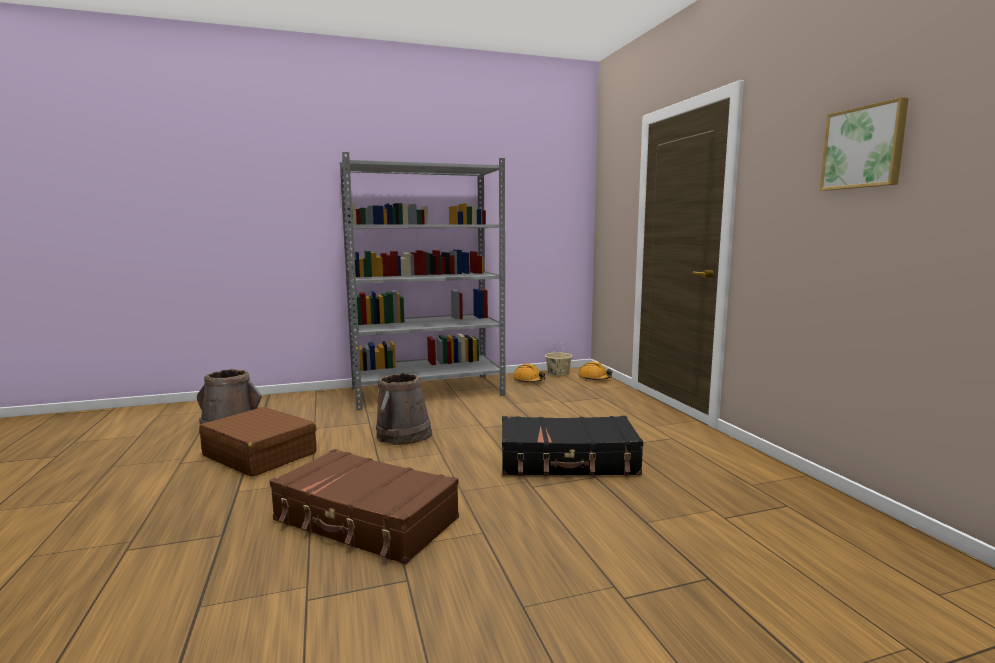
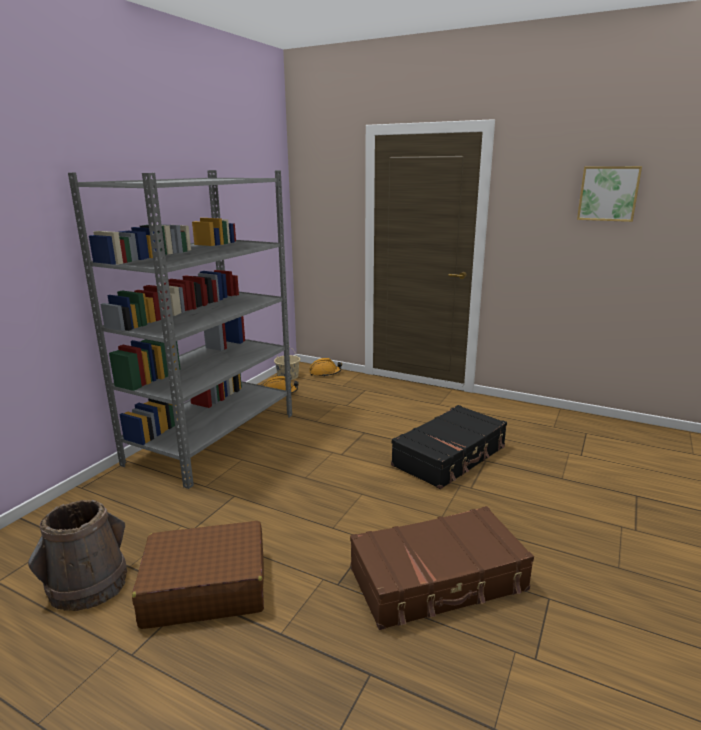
camera: 45 degrees left, 10 degrees up
(404, 435) = (297, 493): brown bucket -> none

